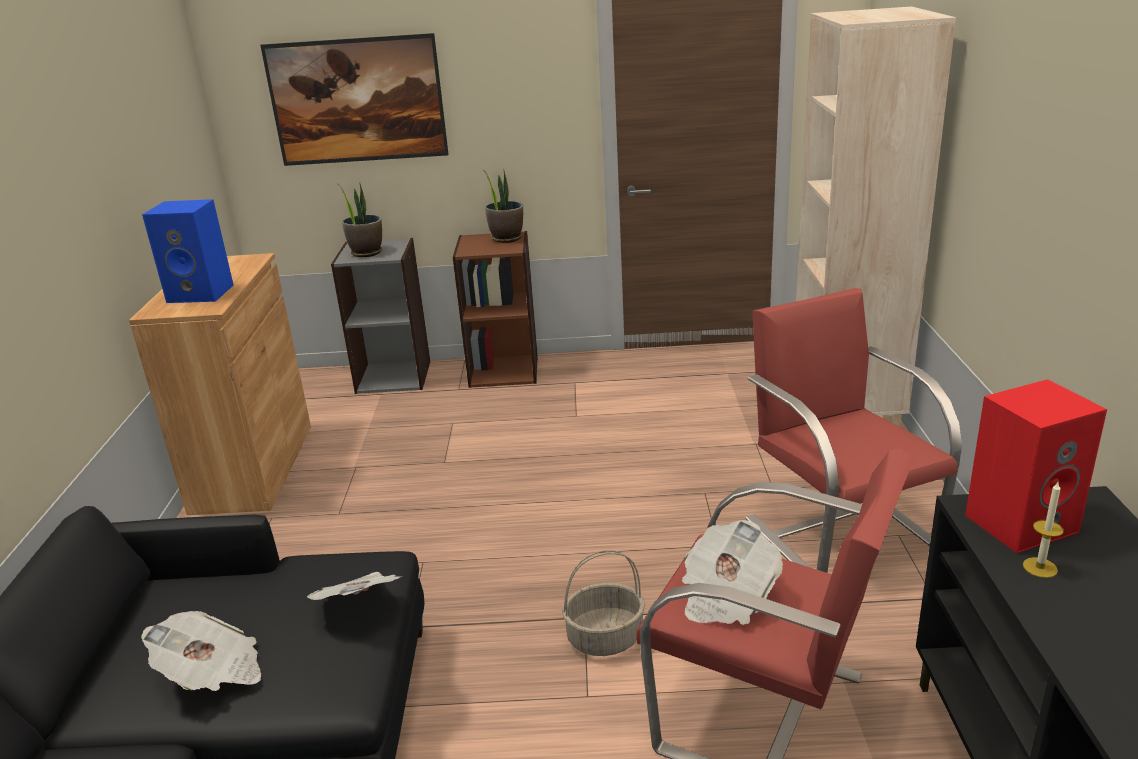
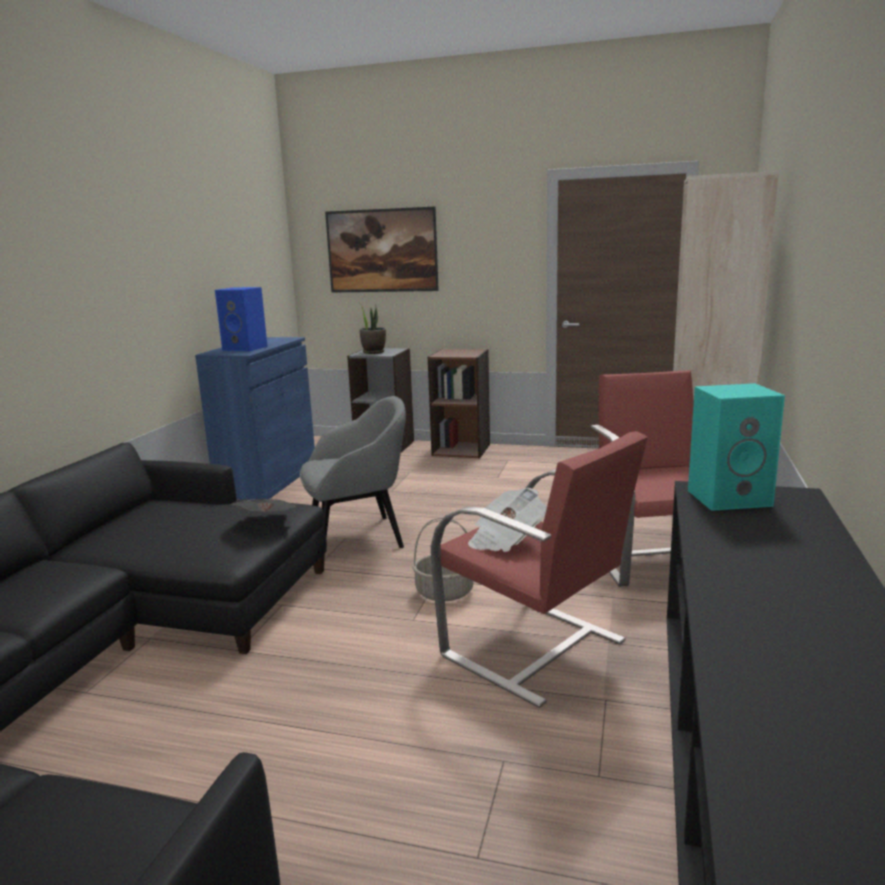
camera: 15 degrees right, 10 degrees down
(213, 673) = (158, 539): newspaper -> none
(253, 467) = (268, 480): brown cabinet -> blue cabinet
(440, 557) = (358, 537): none -> grey armchair
(506, 238) = (471, 351): potted plant -> none
(1021, 522) = (730, 497): red speaker -> turquoise speaker
(1040, 567) = (723, 518): candle -> none

